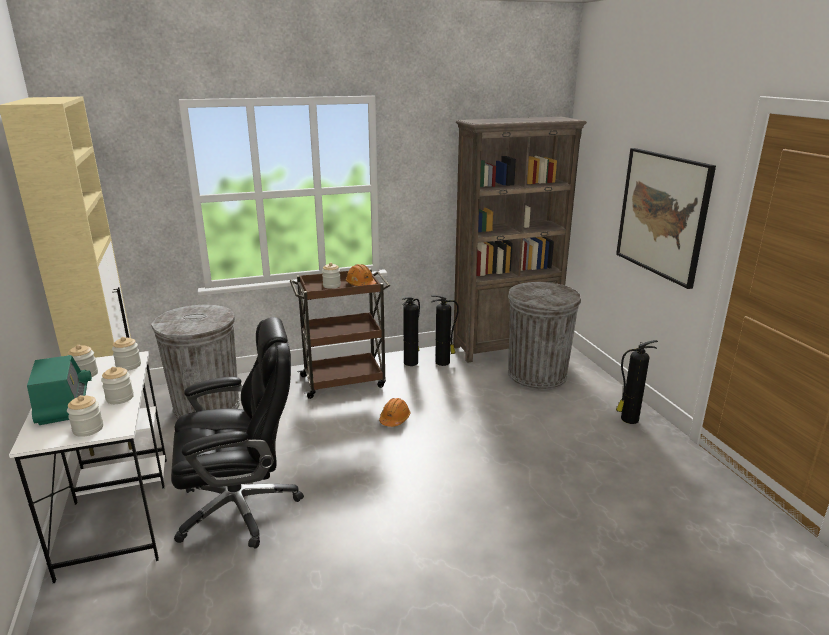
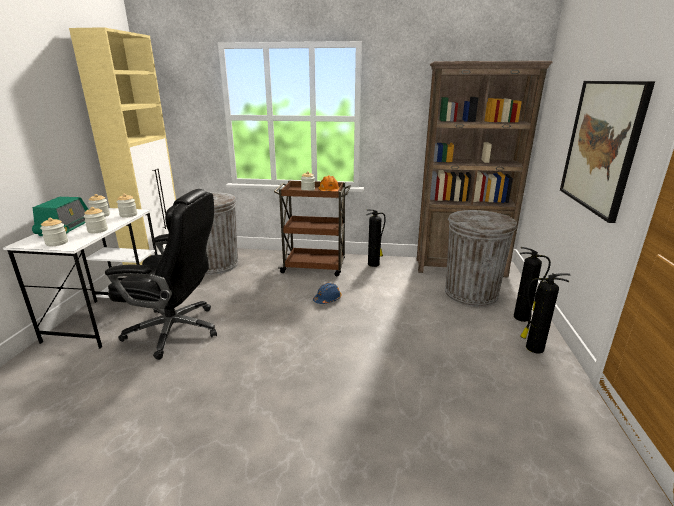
camera: 25 degrees right, 0 degrees up
(394, 419) = (327, 299): orange hard hat -> blue hard hat
(443, 362) = (399, 269): fire extinguisher -> fire extinguisher (522, 317)

